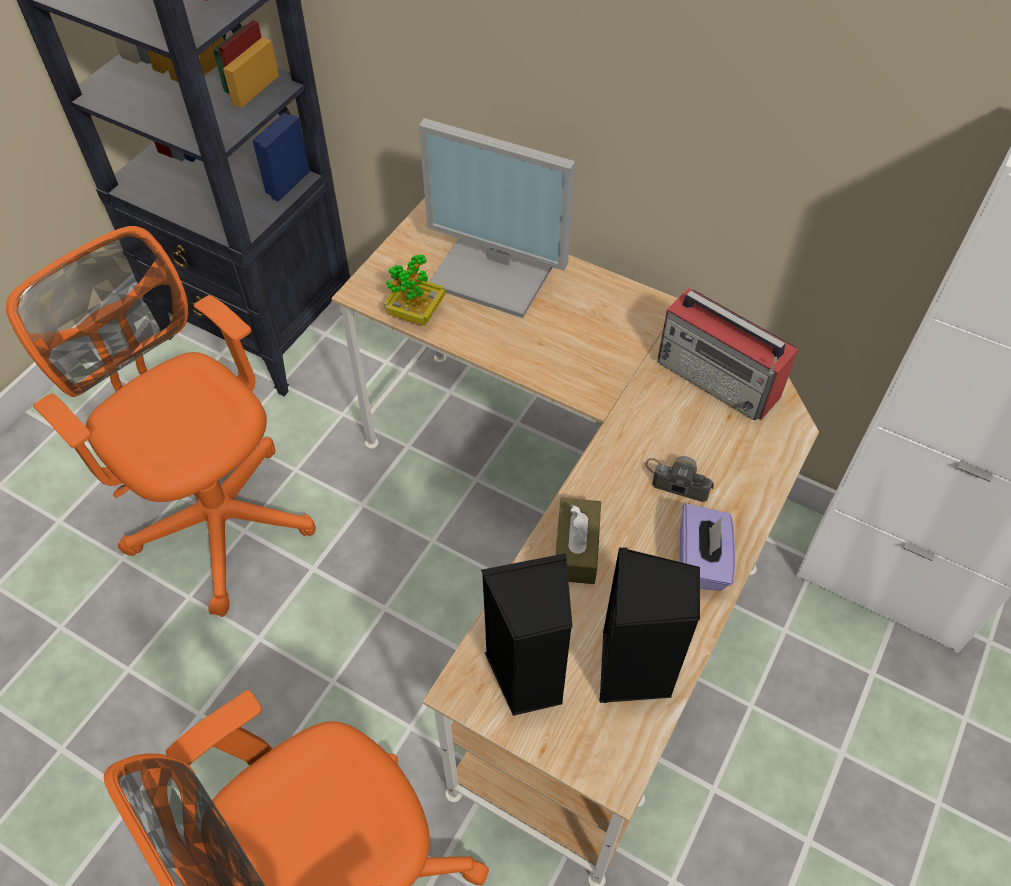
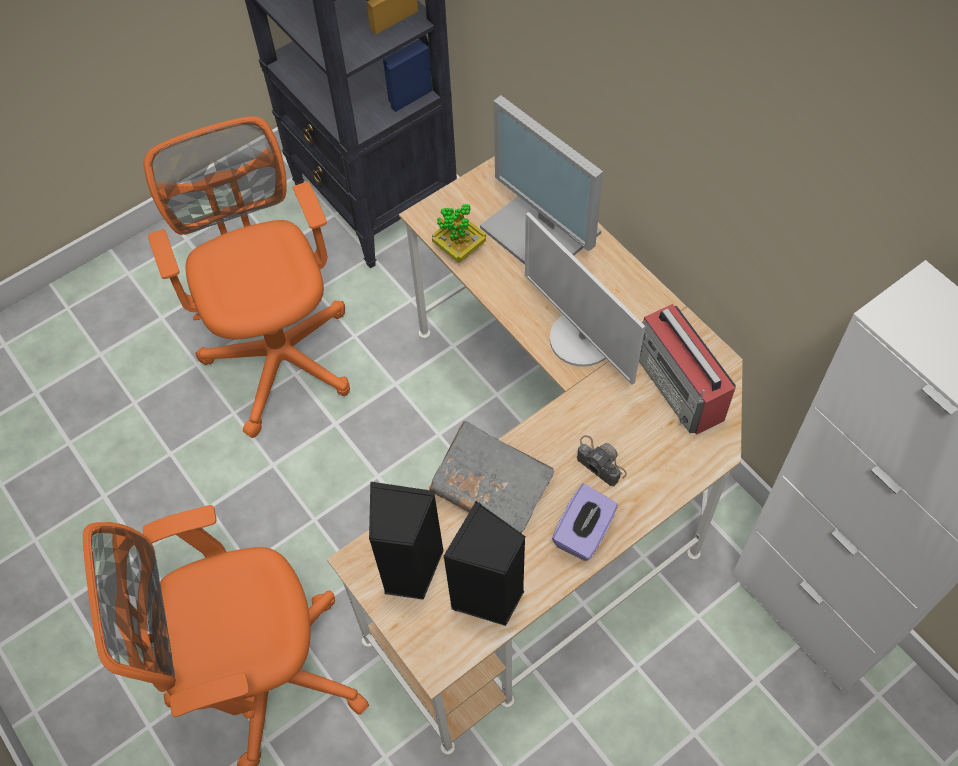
camera: 25 degrees right, 5 degrees up
(576, 548) = (491, 487): brown tissue box -> grey book
(594, 363) = (582, 339): none -> monitor

